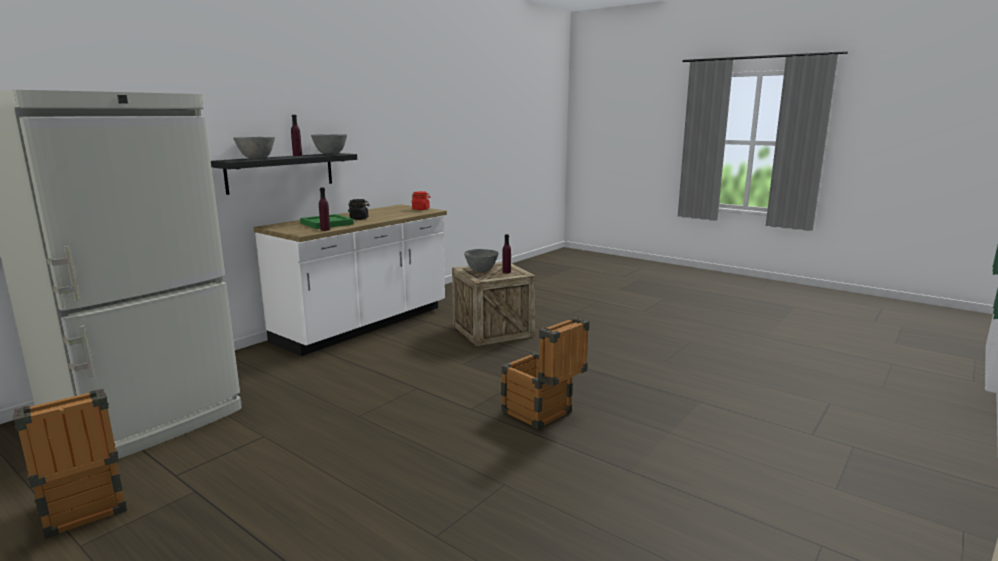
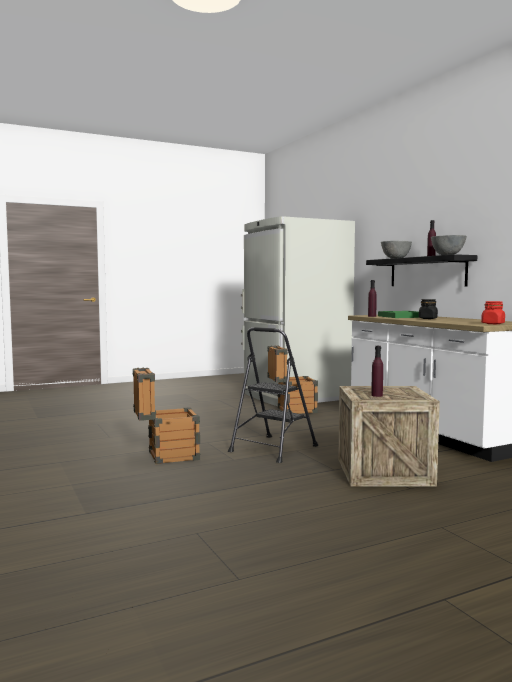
camera: 115 degrees right, 10 degrees down
(84, 514) = (205, 393): crate -> crate (291, 410)
(467, 373) = (272, 449): none -> black step ladder
(481, 271) = (389, 390): grey bowl -> none

